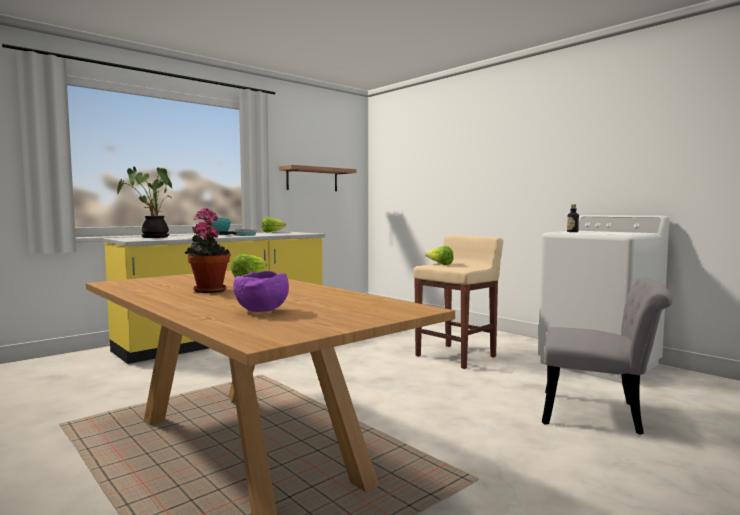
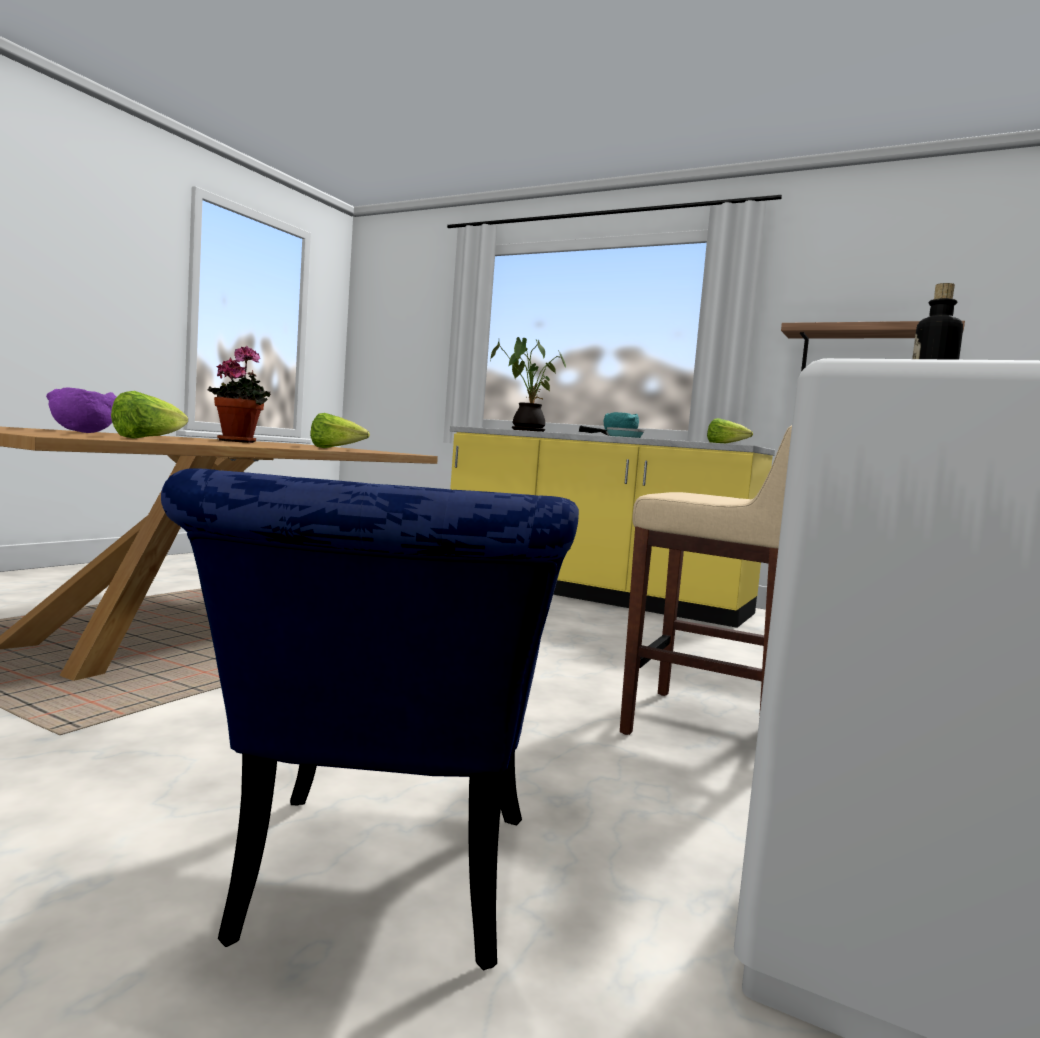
camera: 70 degrees right, 0 degrees up
(440, 264) = (722, 495): lettuce -> lettuce (147, 439)
(601, 415) = (375, 892): grey chair -> blue chair

